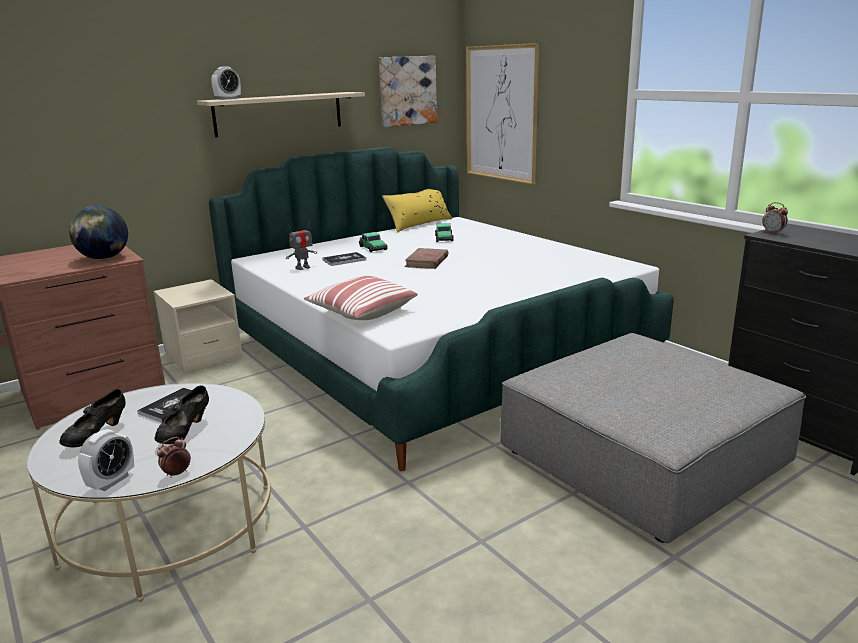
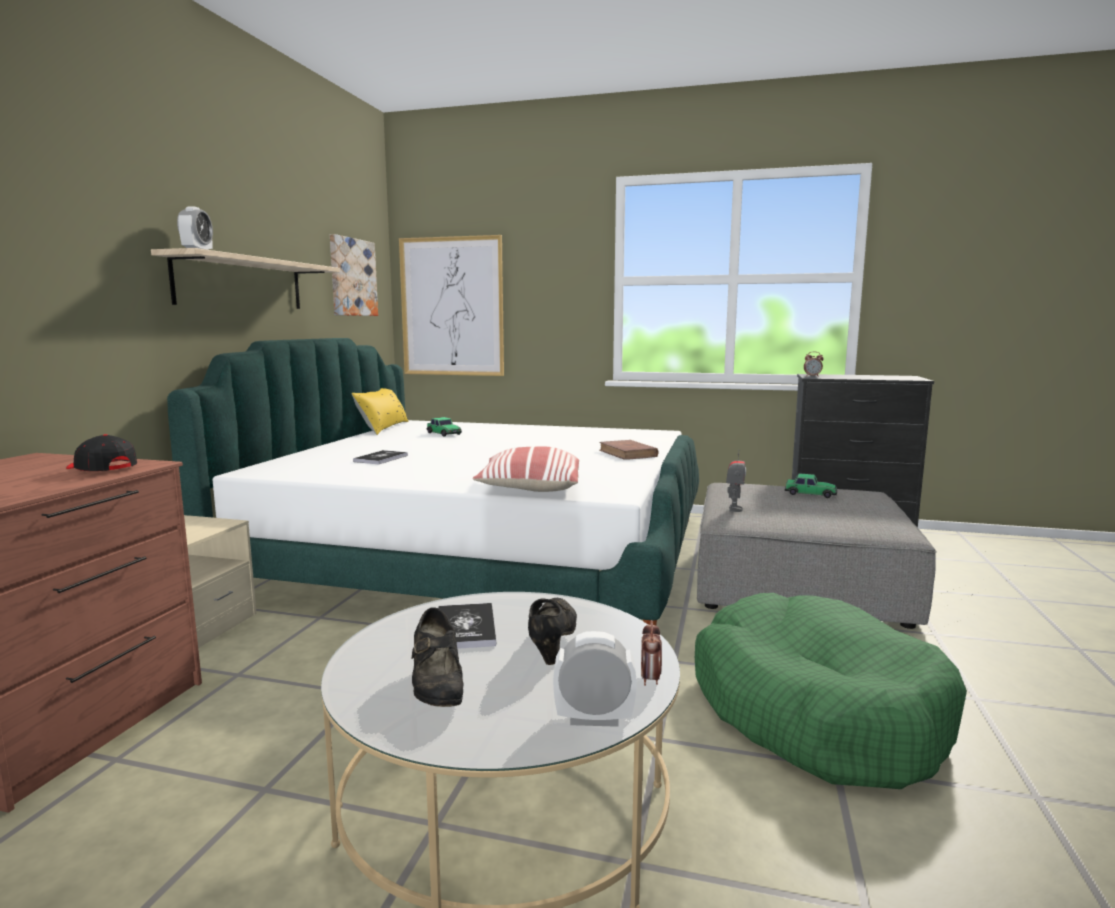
camera: 40 degrees left, 10 degrees down
(104, 258) = (101, 468): globe -> black cap
(111, 481) = (594, 719): alarm clock -> alarm clock turned 75 degrees counterclockwise
(185, 433) = (552, 644): black shoe -> black shoe turned 150 degrees counterclockwise
(303, 267) = (347, 470): toy robot -> toy robot (734, 509)
(373, 248) = (387, 447): toy car -> toy car (810, 494)
(427, 261) = (479, 449): brown book -> brown book (627, 453)
(430, 561) = (815, 711): none -> green dog bed

